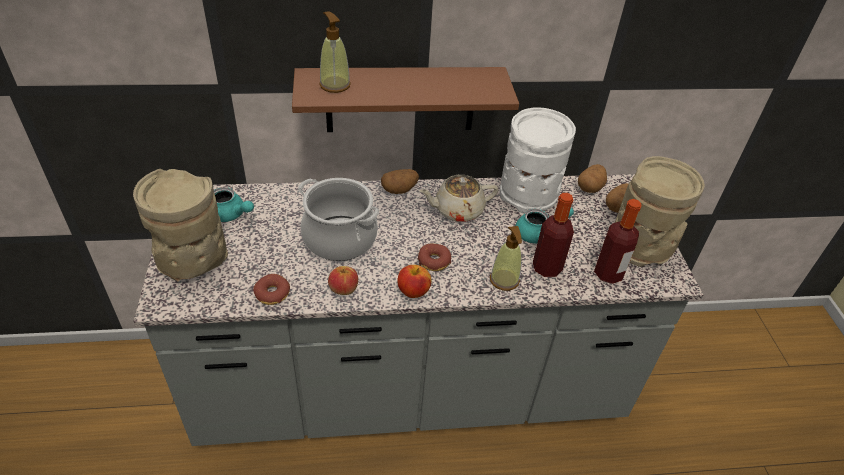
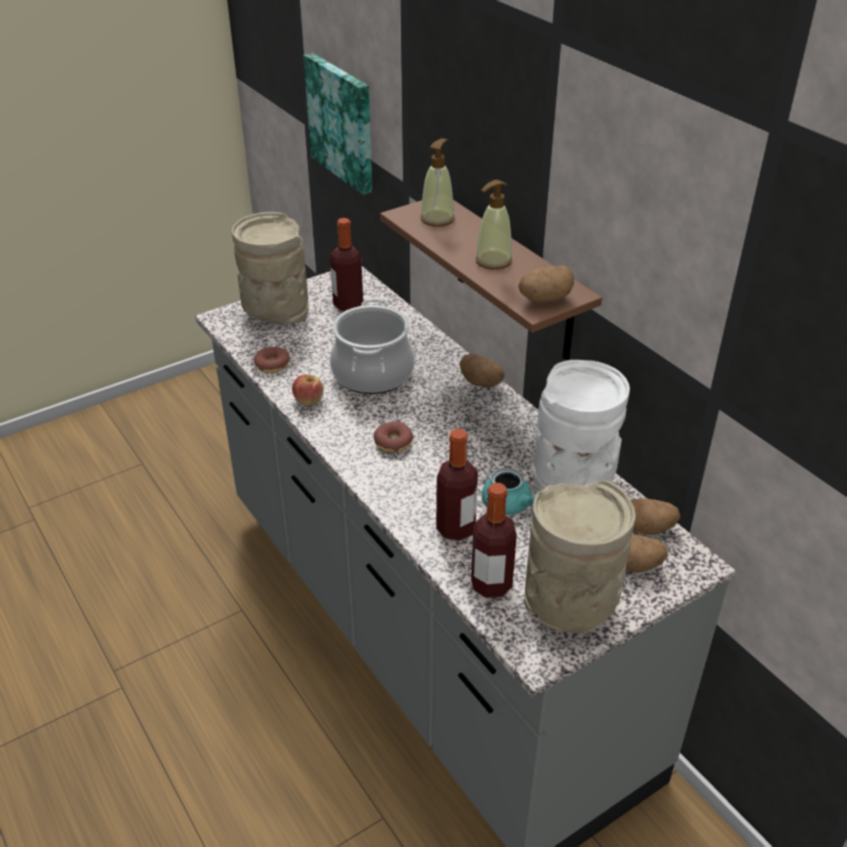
camera: 65 degrees right, 5 degrees down
(101, 64) = (343, 122): none -> picture
(230, 215) = (348, 305): turquoise teapot -> bottle
(413, 291) = (339, 443): apple -> none
(457, 210) = (489, 432): beige teapot -> none
(492, 86) = (544, 299): none -> potato
(504, 280) = (407, 501): soap dispenser -> soap dispenser (493, 261)

